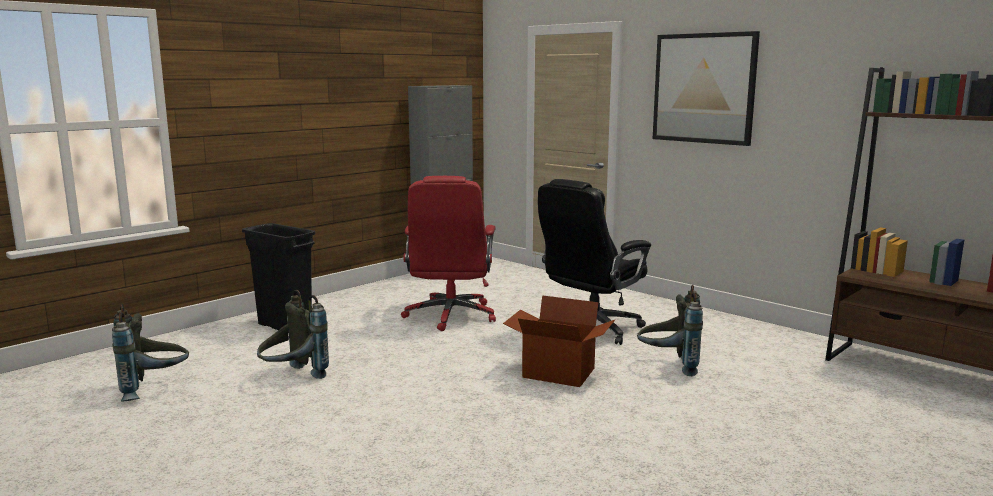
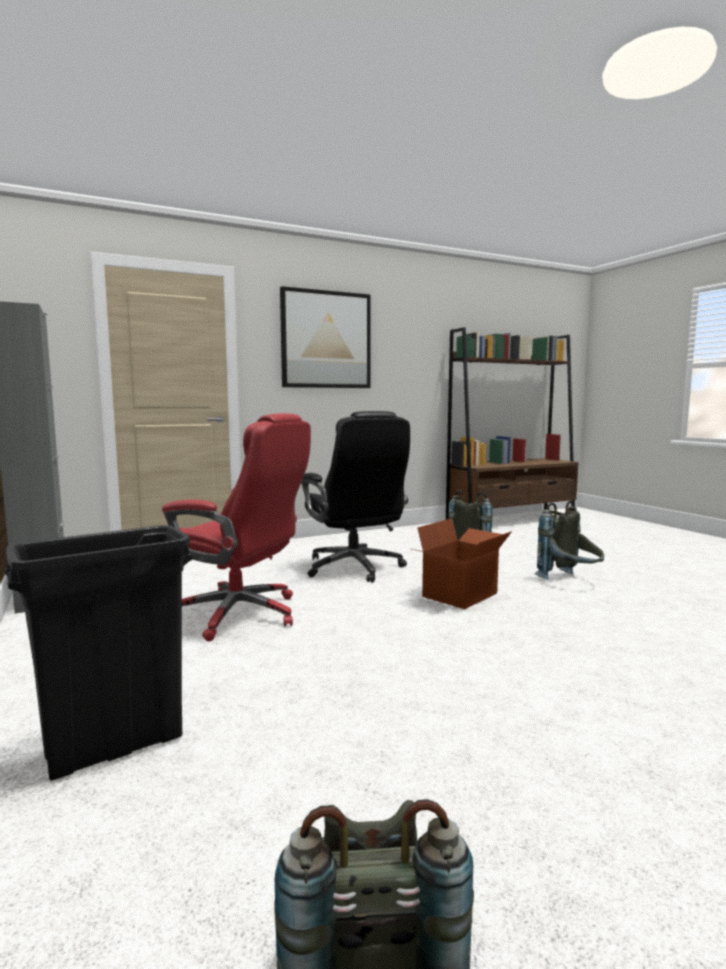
camera: 70 degrees left, 5 degrees down
(293, 378) = (397, 752): grey backpack -> grey backpack (570, 581)

